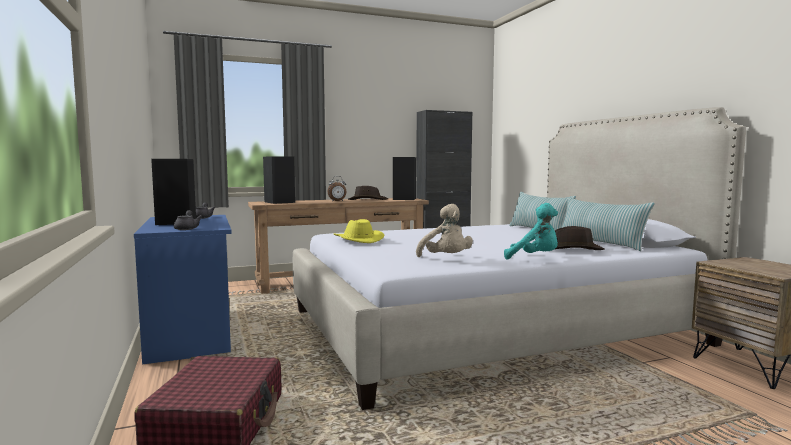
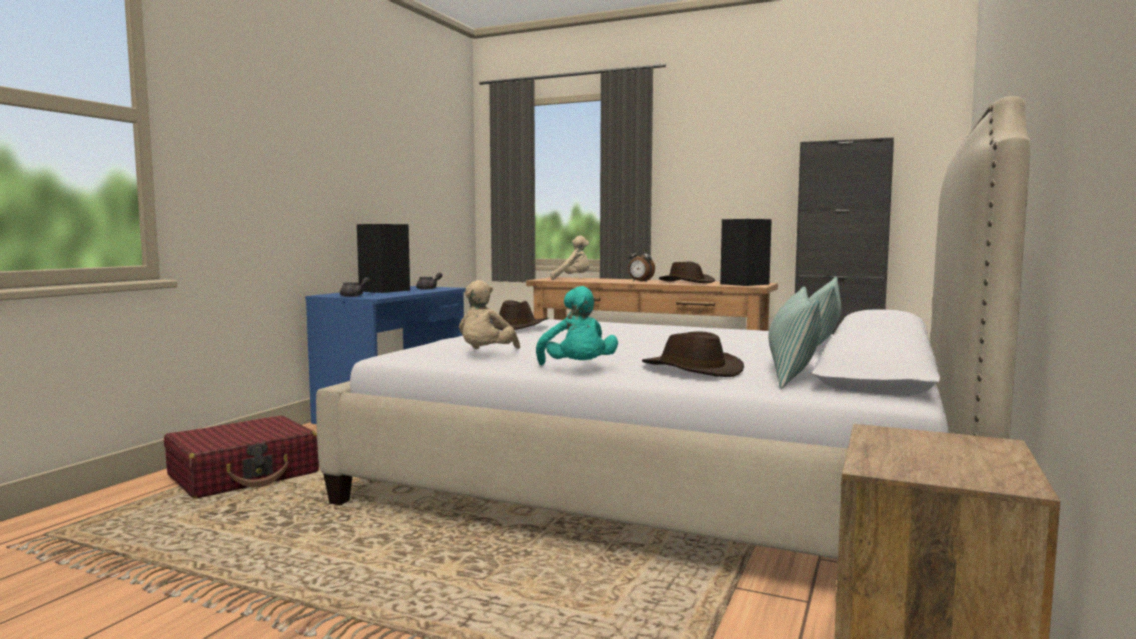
camera: 45 degrees right, 0 degrees up
(280, 202) = (572, 279): black speaker -> beige plush toy
(357, 239) = (517, 326): yellow hat -> brown hat

